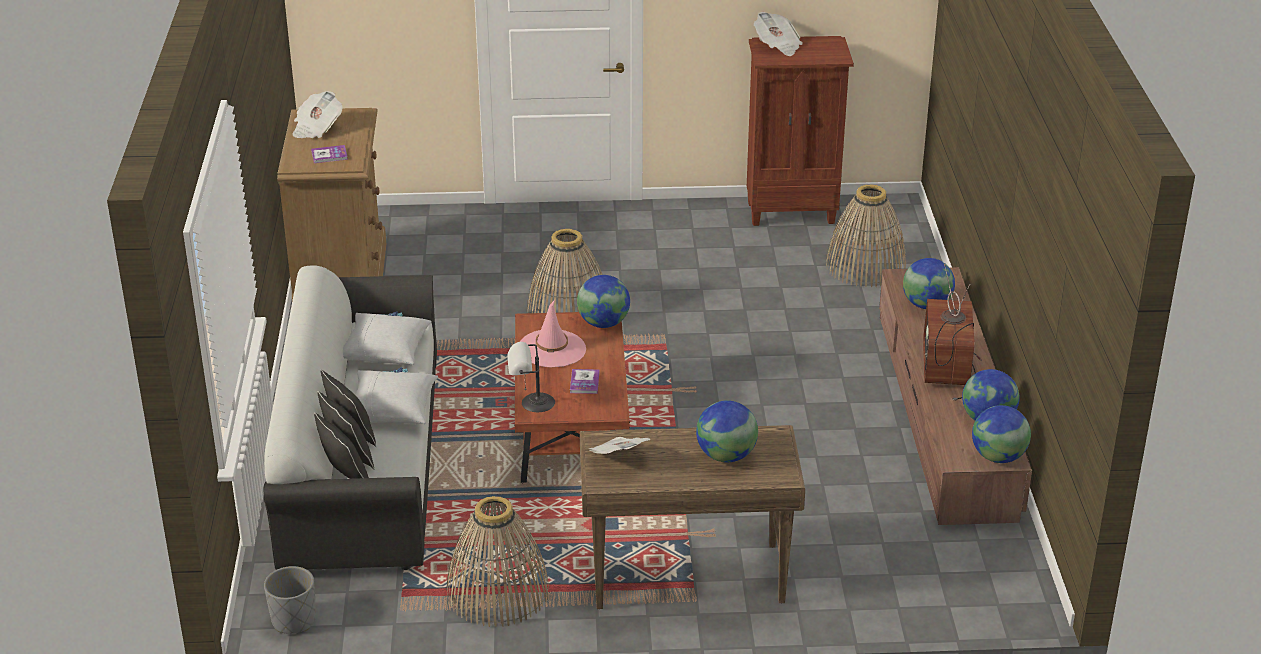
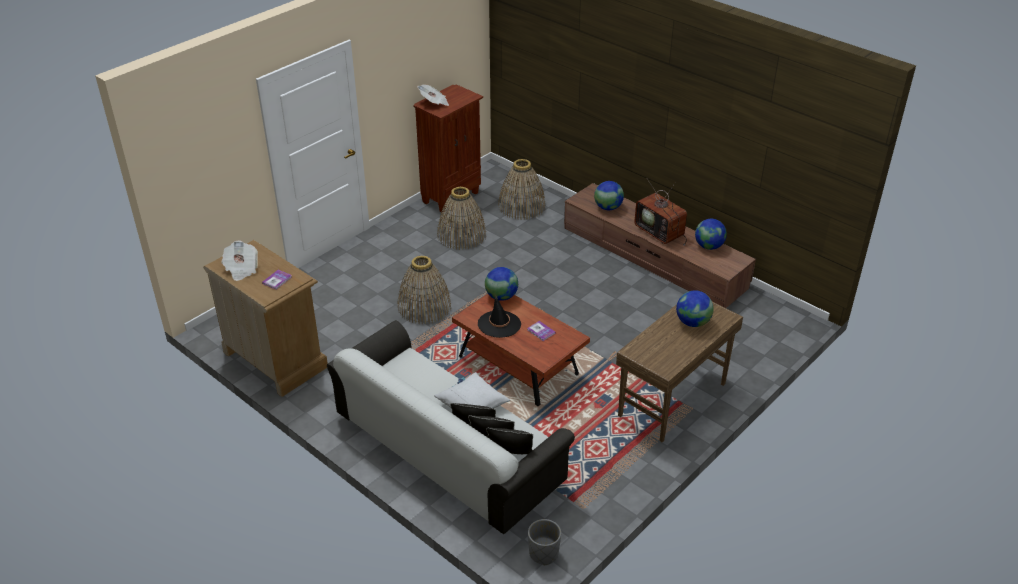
camera: 45 degrees left, 5 degrees up
(385, 351) = (417, 377): grey pillow -> none
(498, 592) = (610, 466): basket -> basket (461, 235)
(531, 403) = (534, 358): table lamp -> none
(552, 349) = (499, 324): pink hat -> black hat
(619, 458) = (654, 353): newspaper -> none
(998, 457) = (737, 260): globe -> none

